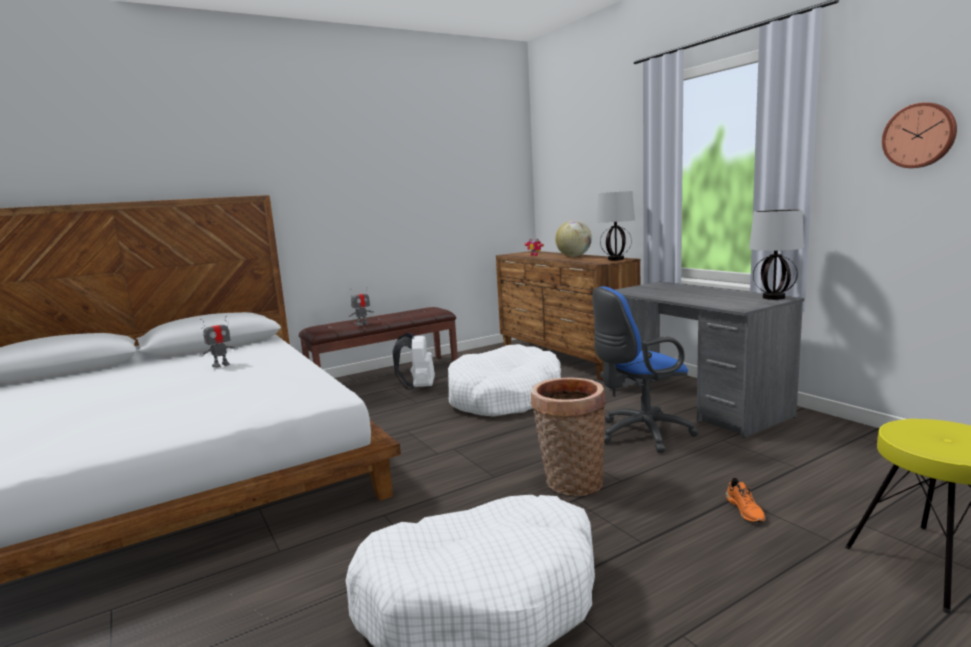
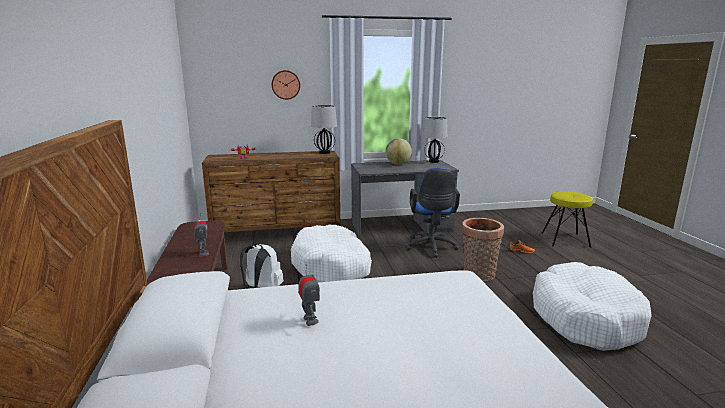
camera: 70 degrees left, 5 degrees up
(574, 256) = (282, 154): globe -> globe (398, 164)
(919, 135) = (475, 85): wall clock -> wall clock (285, 85)

